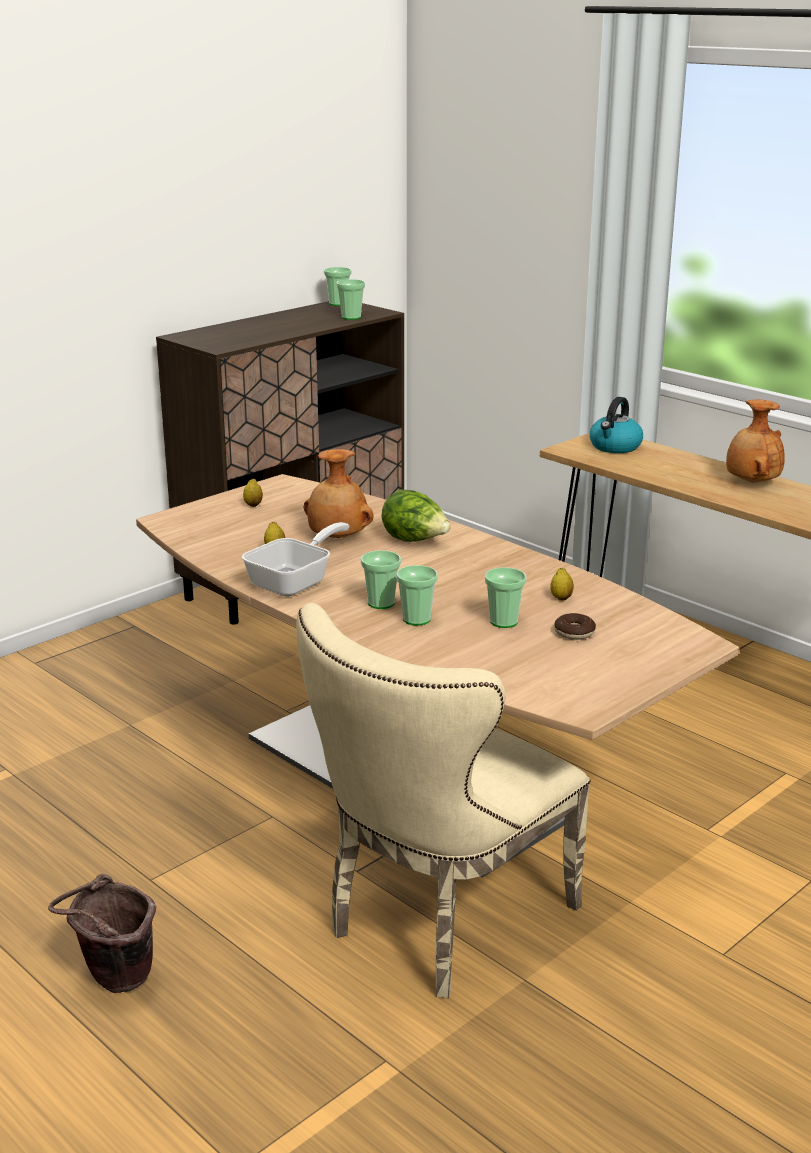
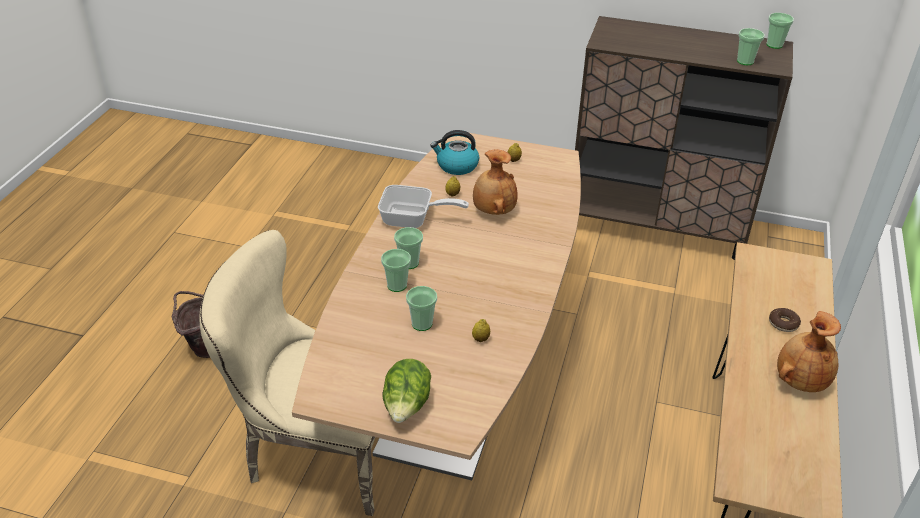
camera: 60 degrees right, 15 degrees up
(415, 541) = (518, 243): lettuce -> lettuce (407, 407)
(574, 633) = (428, 362): donut -> donut (783, 323)
(615, 447) = (792, 278): kettle -> kettle (456, 166)

